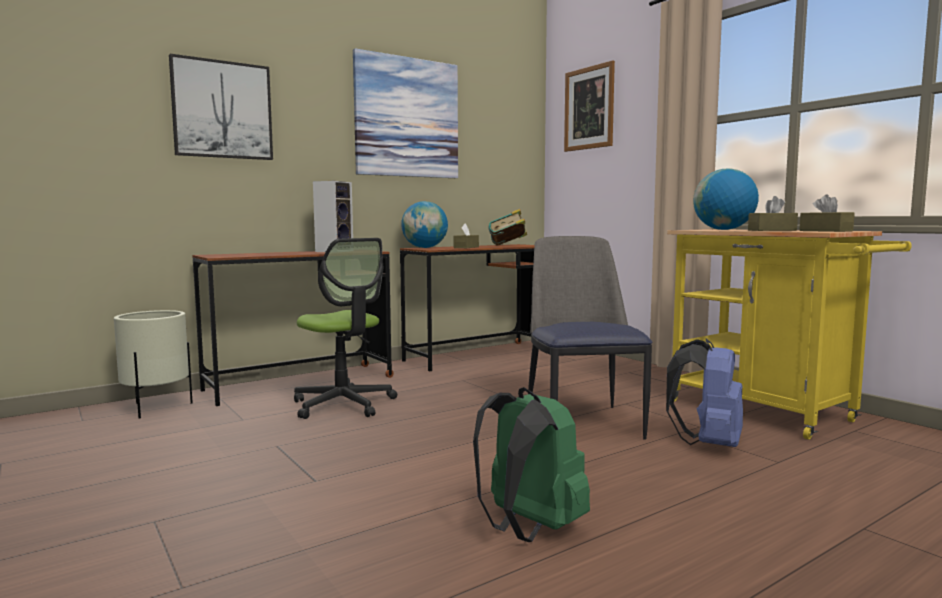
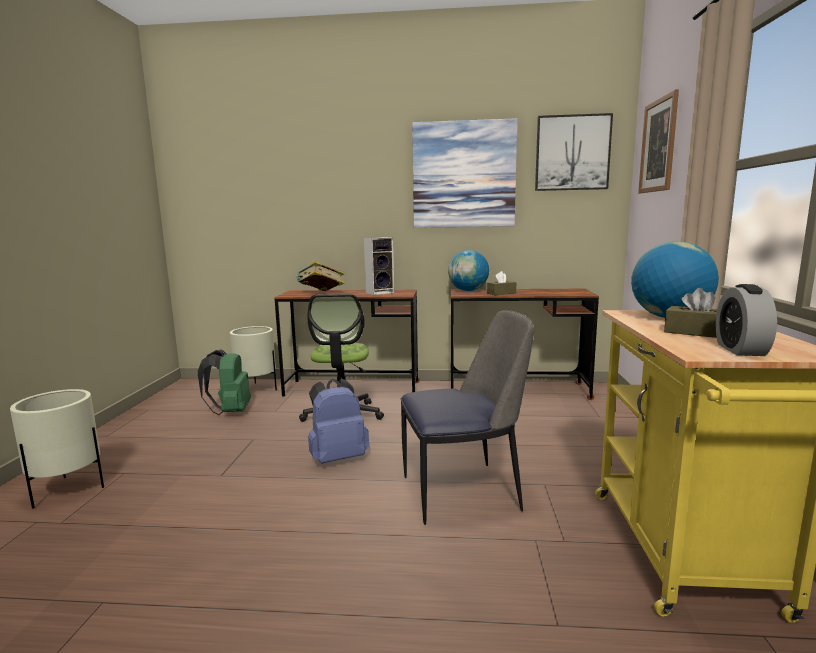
camera: 40 degrees right, 5 degrees up
(95, 564) = (67, 490): none -> beige planter
(222, 110) = (311, 187): picture -> picture (572, 153)
(508, 246) = (552, 293): book -> book (321, 293)
(528, 528) = (237, 576): green backpack -> green backpack (230, 411)
(582, 422) = (464, 492): chair -> chair turned 45 degrees clockwise
(708, 444) = (529, 566): blue backpack -> blue backpack (338, 457)
(825, 231) = (740, 349): brown tissue box -> alarm clock

